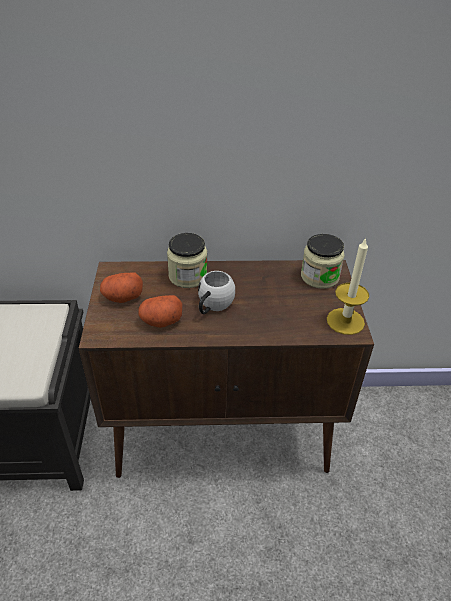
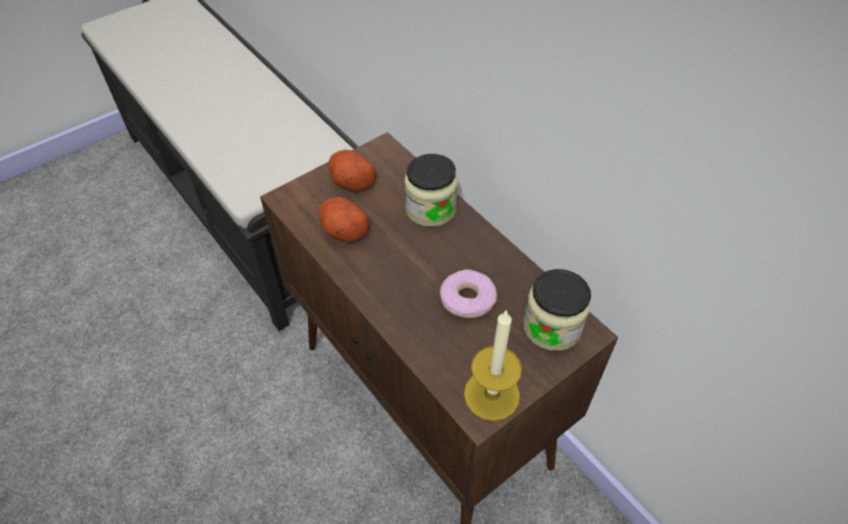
camera: 55 degrees right, 10 degrees up
(213, 306) = (402, 257): white mug -> none
(271, 297) = (467, 299): none -> donut

